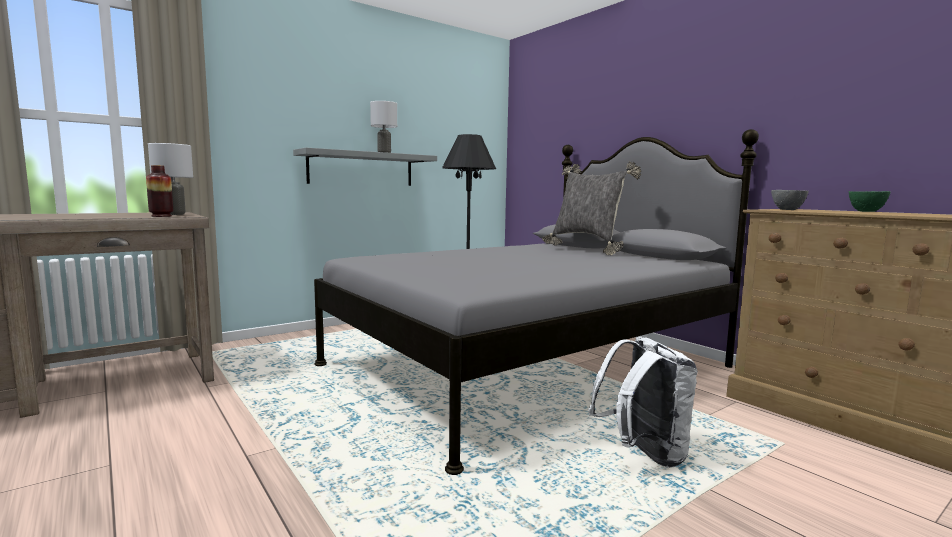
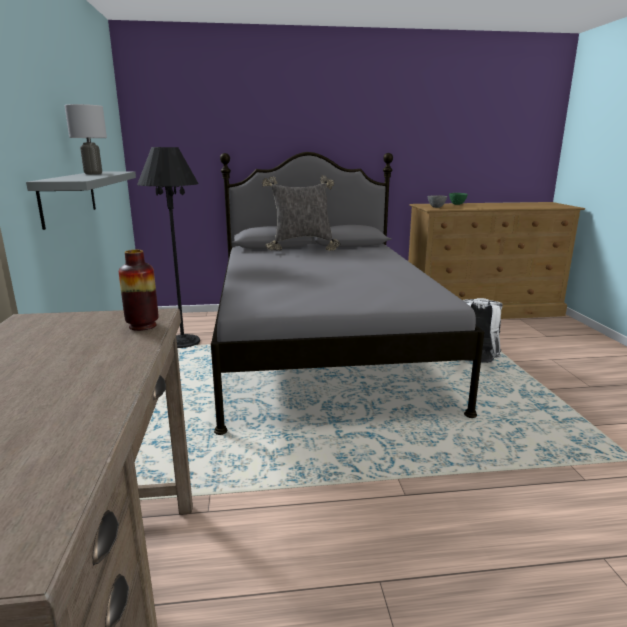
camera: 60 degrees left, 10 degrees up
(173, 214) = (94, 321): white table lamp -> none

